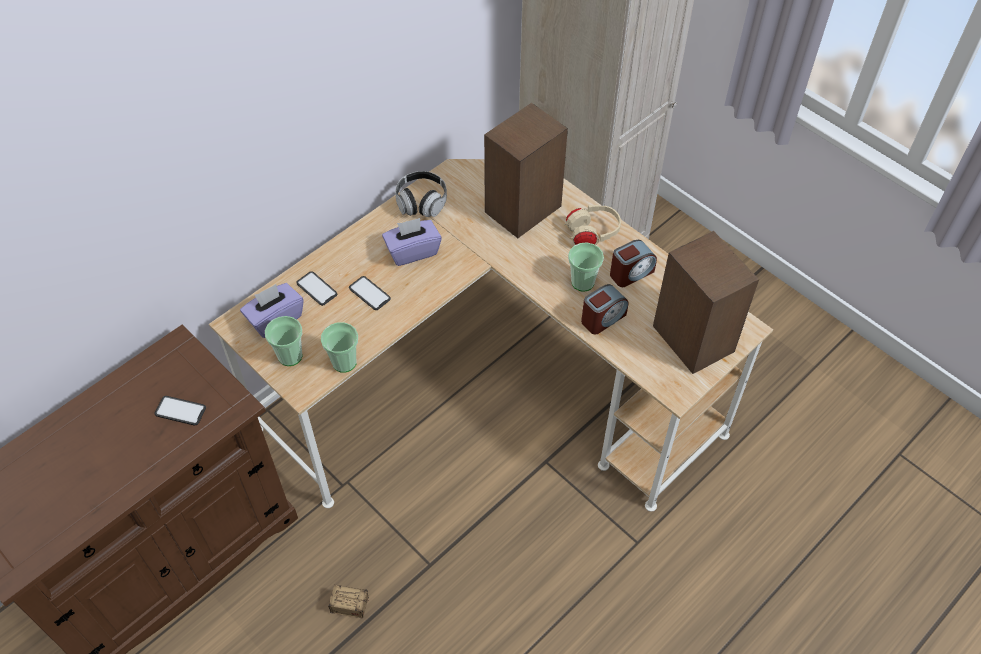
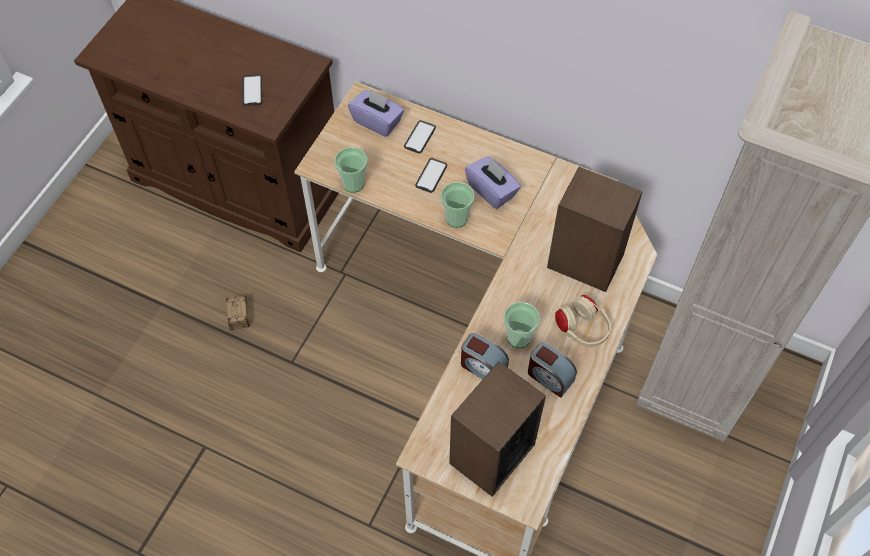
camera: 70 degrees right, 5 degrees up
(290, 356) = (345, 145): cup -> cup (456, 218)
(421, 202) = (552, 178): headphones -> none

